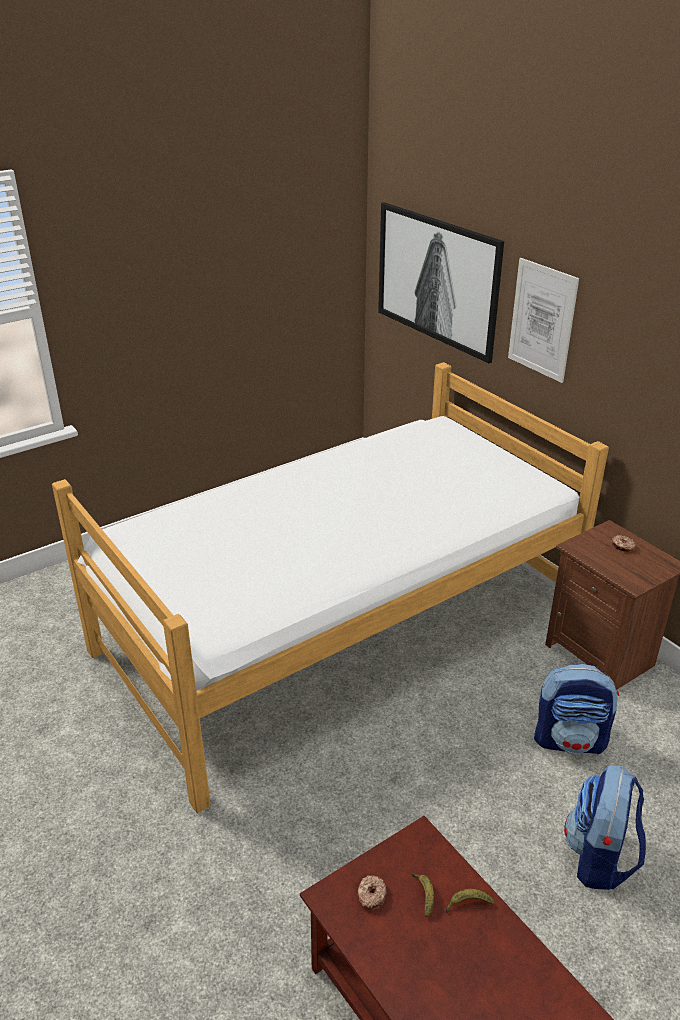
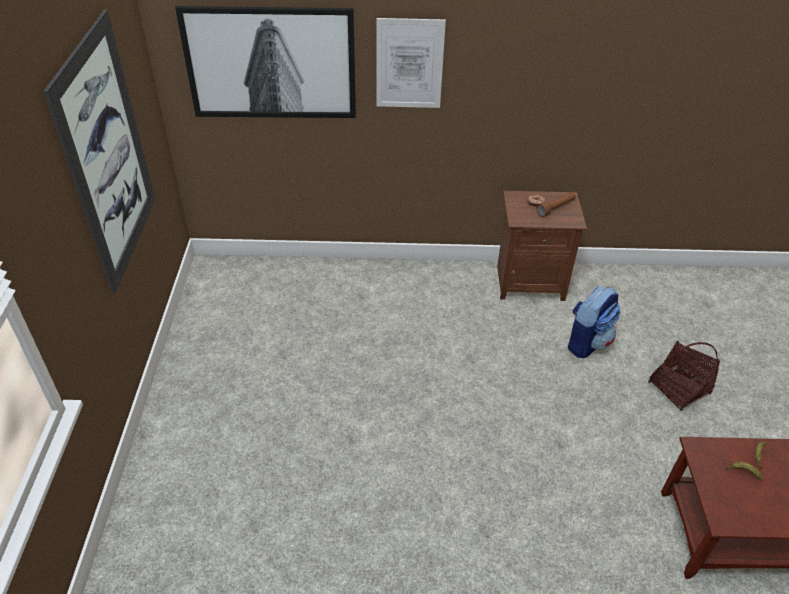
camera: 55 degrees left, 10 degrees up
(238, 287) = (108, 155): none -> picture
(341, 629) = (393, 389): bed -> none
(371, 895) = (731, 498): donut -> none
(599, 858) = (679, 388): backpack -> basket
(635, 563) = (556, 208): none -> brown flashlight

